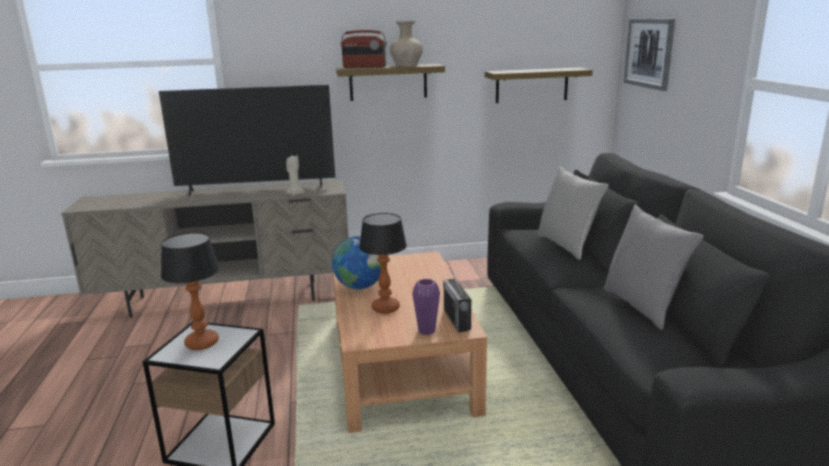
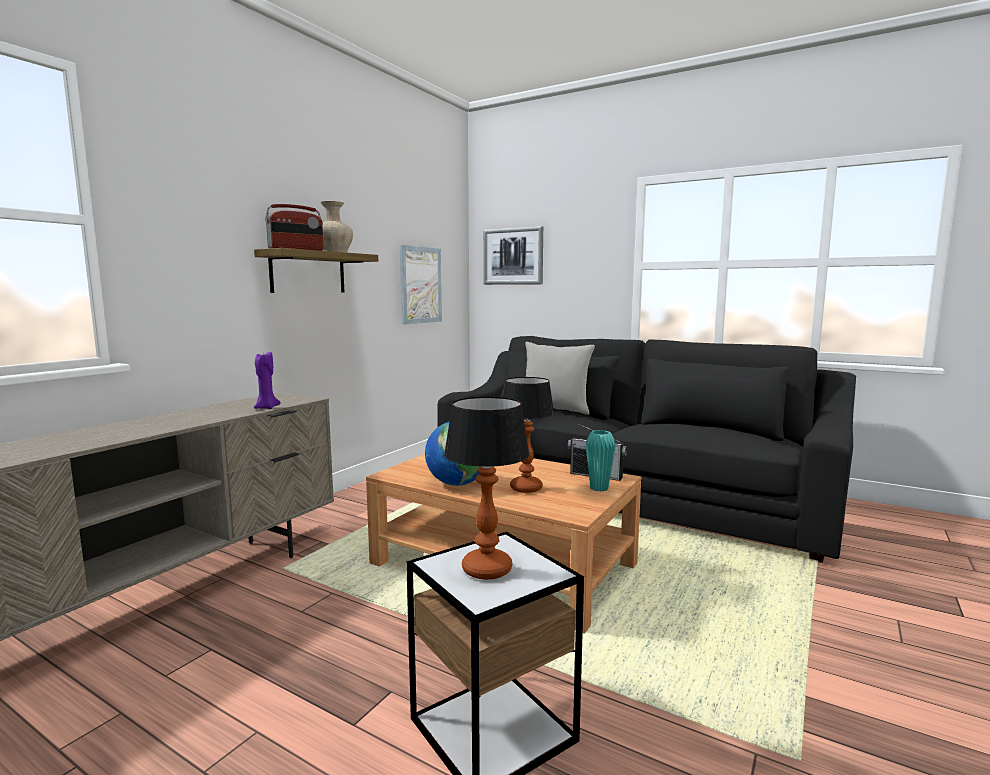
camera: 50 degrees left, 10 degrees down
(257, 189) = (190, 414): television -> none
(295, 194) = (266, 408): beige candle -> purple candle
(426, 331) = (599, 488): purple vase -> turquoise vase
(532, 85) = (420, 285): shelf -> picture
(642, 306) = (689, 424): grey pillow -> none

